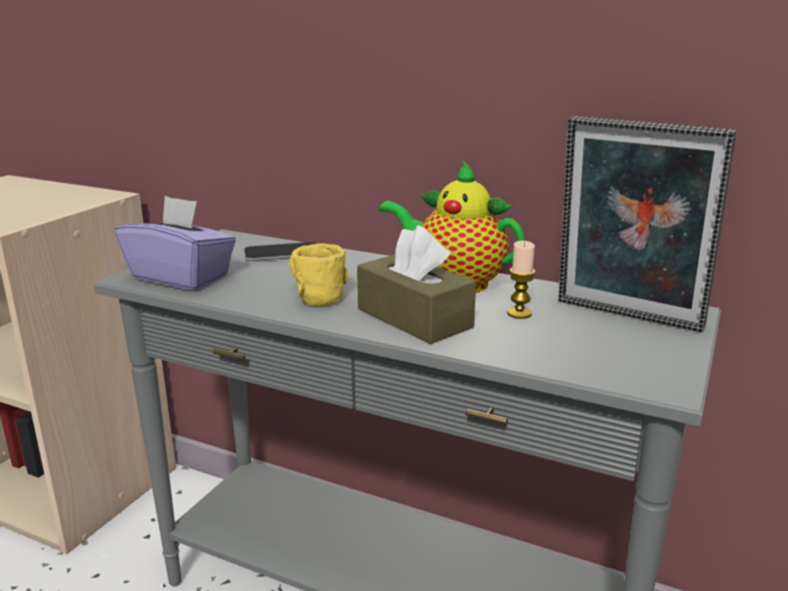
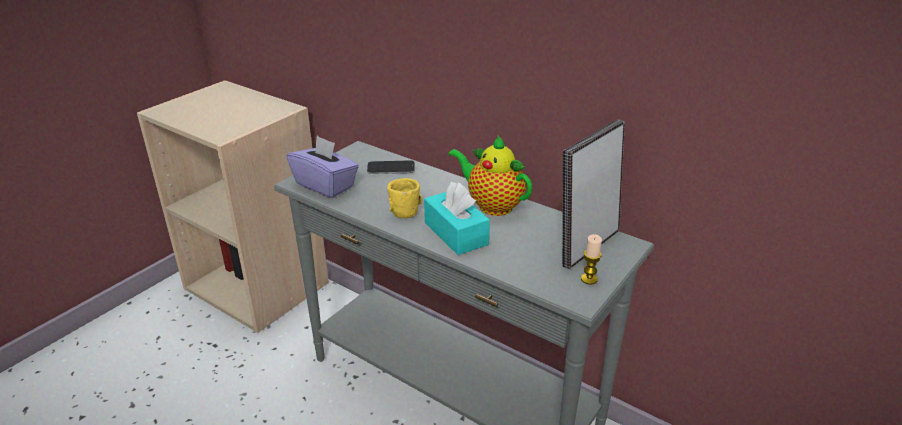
camera: 10 degrees right, 10 degrees up
(414, 318) = (456, 233): brown tissue box -> turquoise tissue box
(519, 313) = (521, 236): candle -> candle (589, 279)
(625, 317) = (586, 245): picture frame -> picture frame turned 90 degrees clockwise

